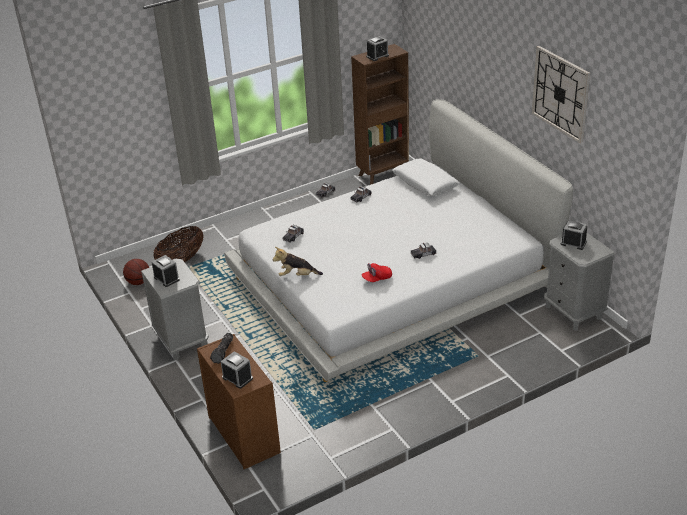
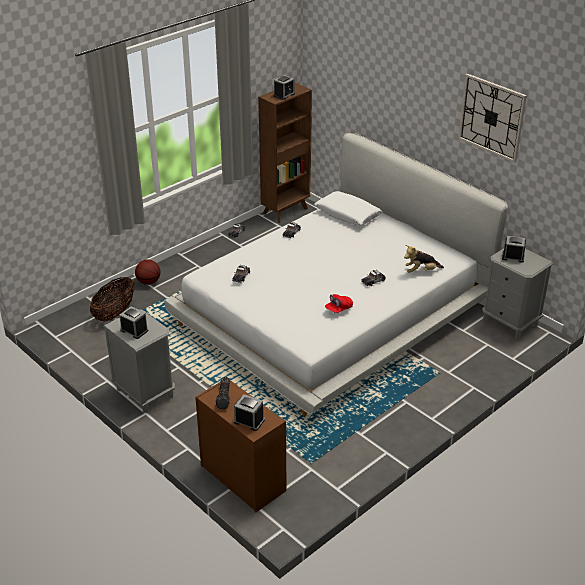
camera: 15 degrees left, 0 degrees up
(138, 282) = (77, 339): basketball -> basketball (148, 282)
(297, 276) = (259, 314): plush toy -> plush toy (421, 271)

